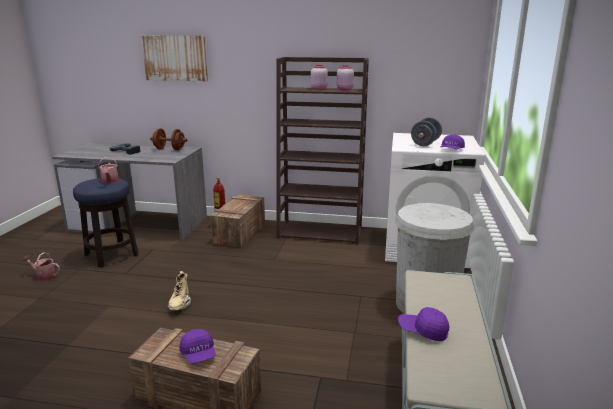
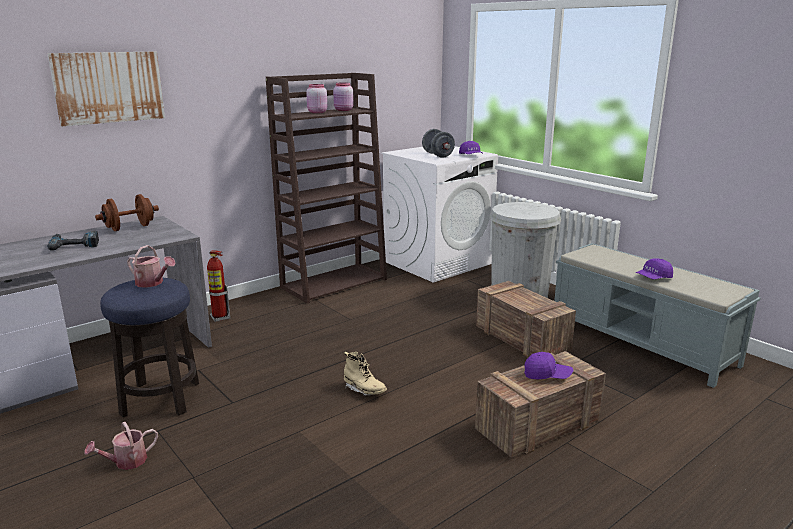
camera: 50 degrees left, 0 degrees up
(239, 233) = (259, 315): crate -> crate (523, 339)

